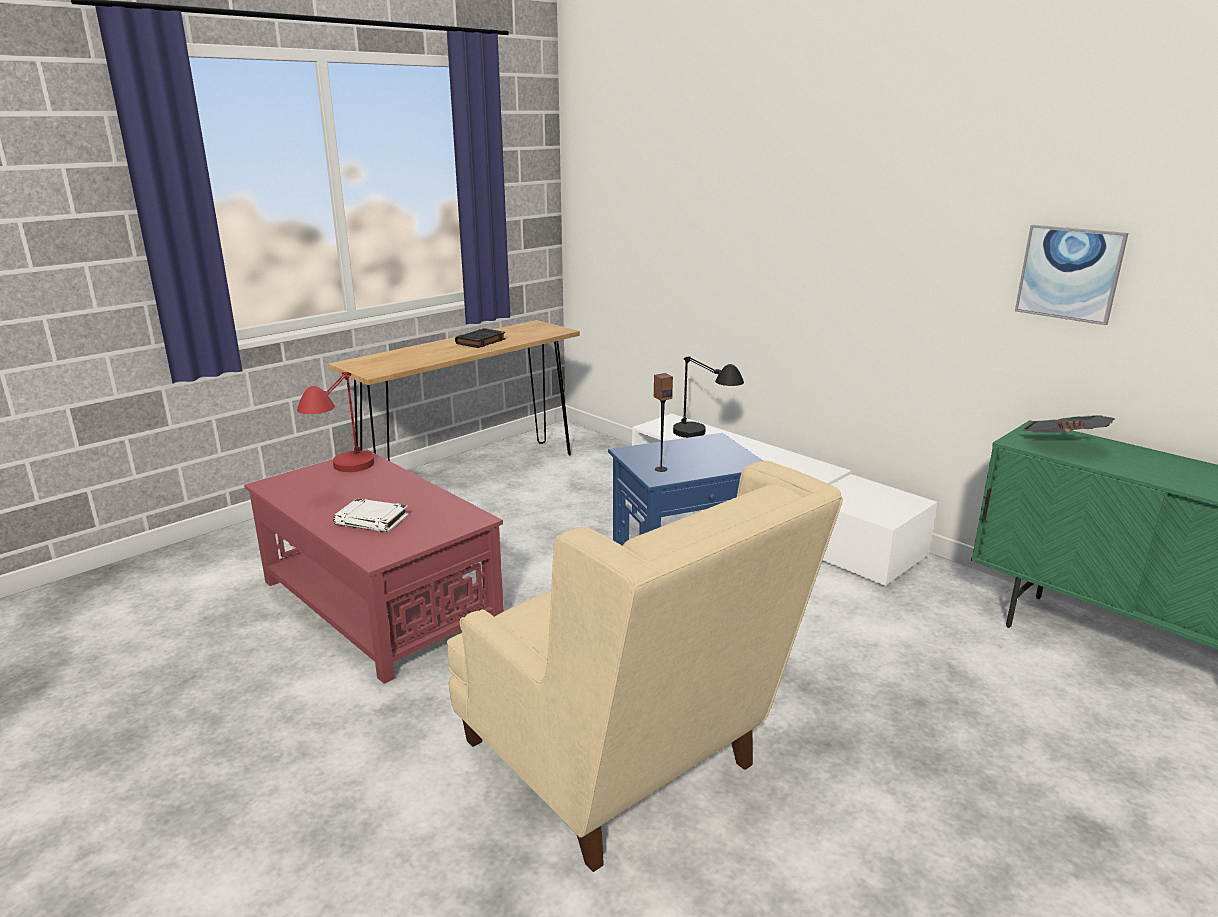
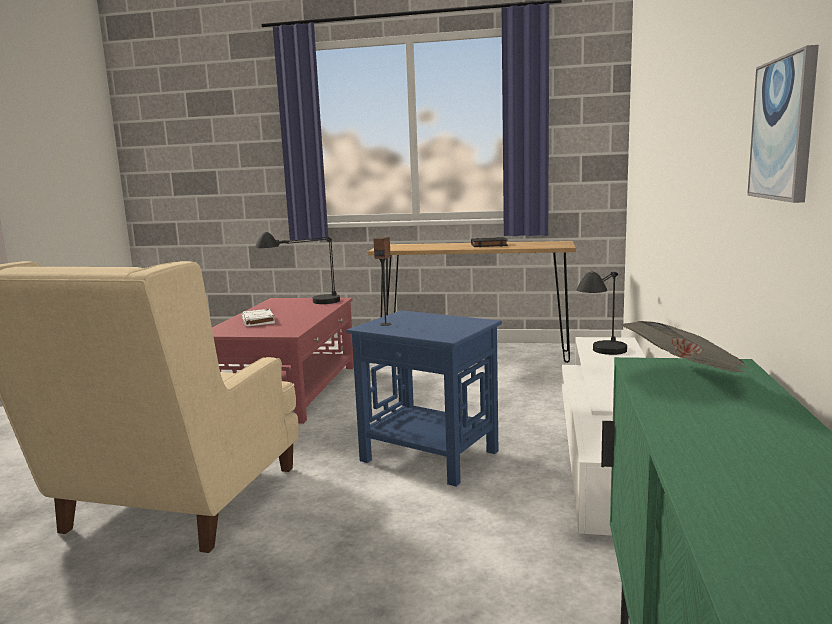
camera: 55 degrees right, 10 degrees down
(344, 478) = (304, 305): red table lamp -> black table lamp

